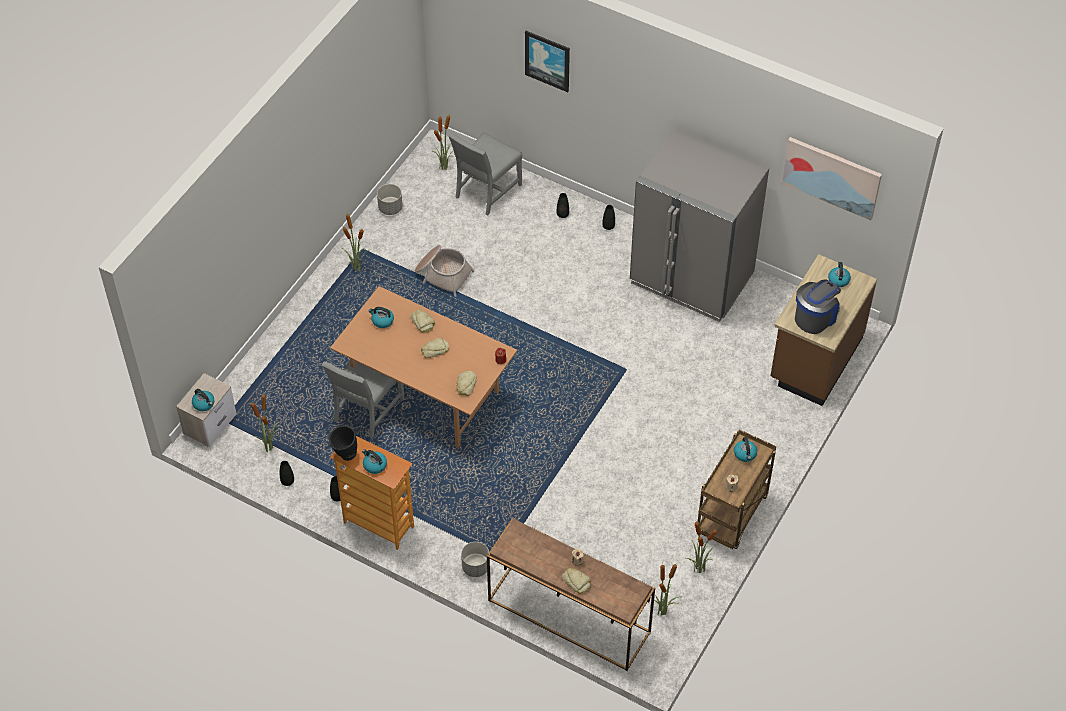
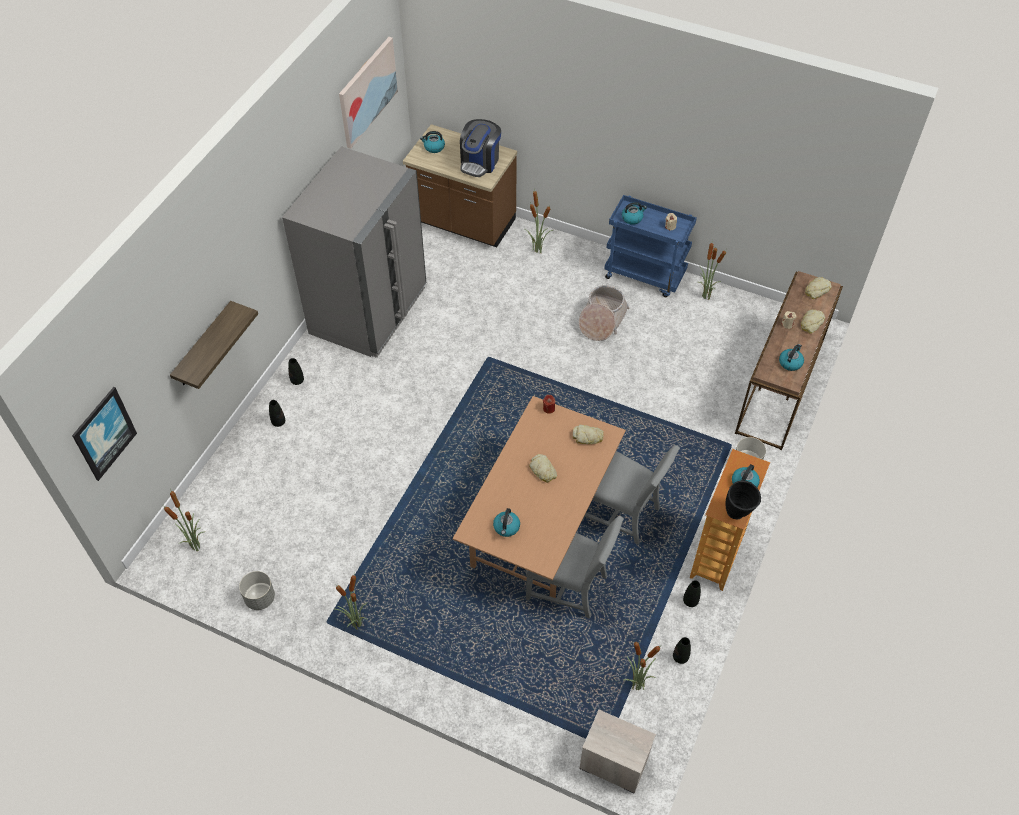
camera: 95 degrees left, 0 degrees up
(204, 404) = (631, 737): kettle -> kettle (790, 362)
(423, 322) = (504, 486): bread -> bread (816, 290)
(442, 274) = (366, 530): basket -> basket (601, 320)
(486, 191) = (239, 498): grey chair -> grey chair (623, 514)
(547, 60) = (177, 314): picture -> picture (104, 433)
(560, 105) = (204, 346): none -> shelf
(663, 612) = (756, 319): potted plant -> potted plant (537, 249)
(732, 516) = (645, 275): brown cart -> blue cart
(815, 317) = (480, 162): coffee machine -> coffee machine turned 105 degrees counterclockwise

